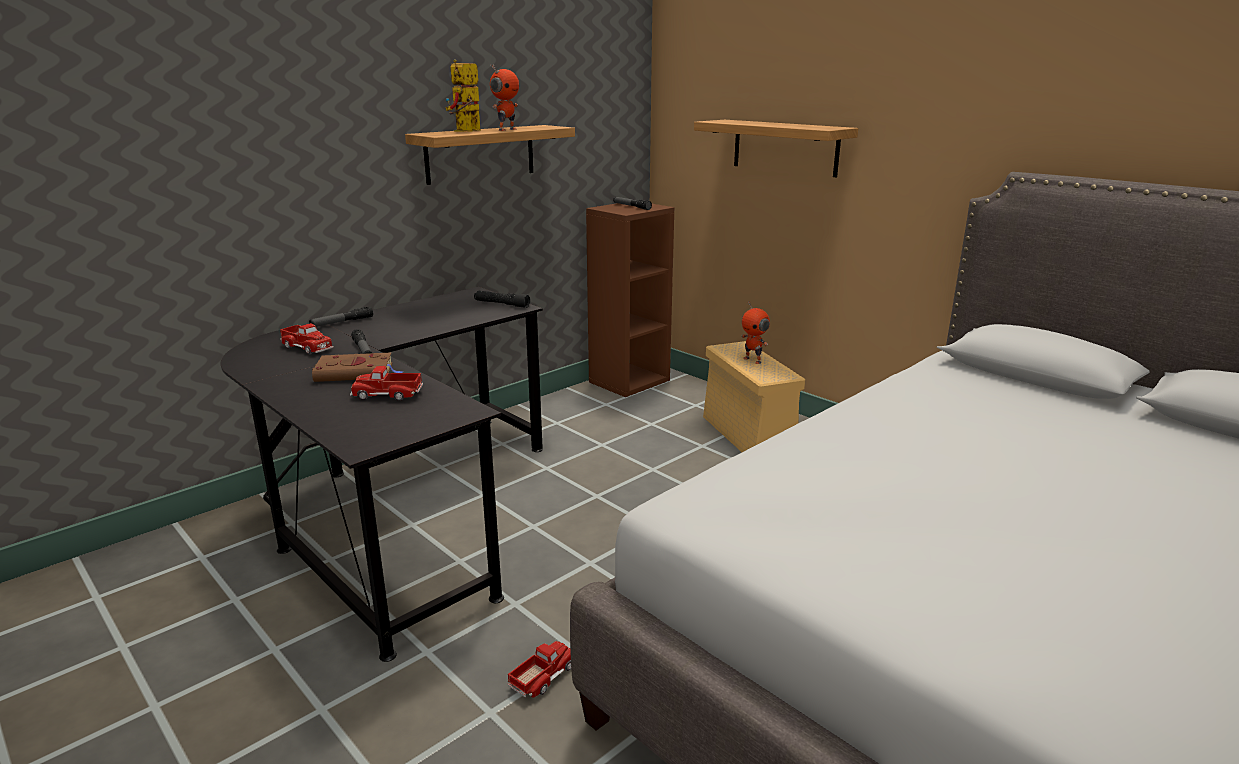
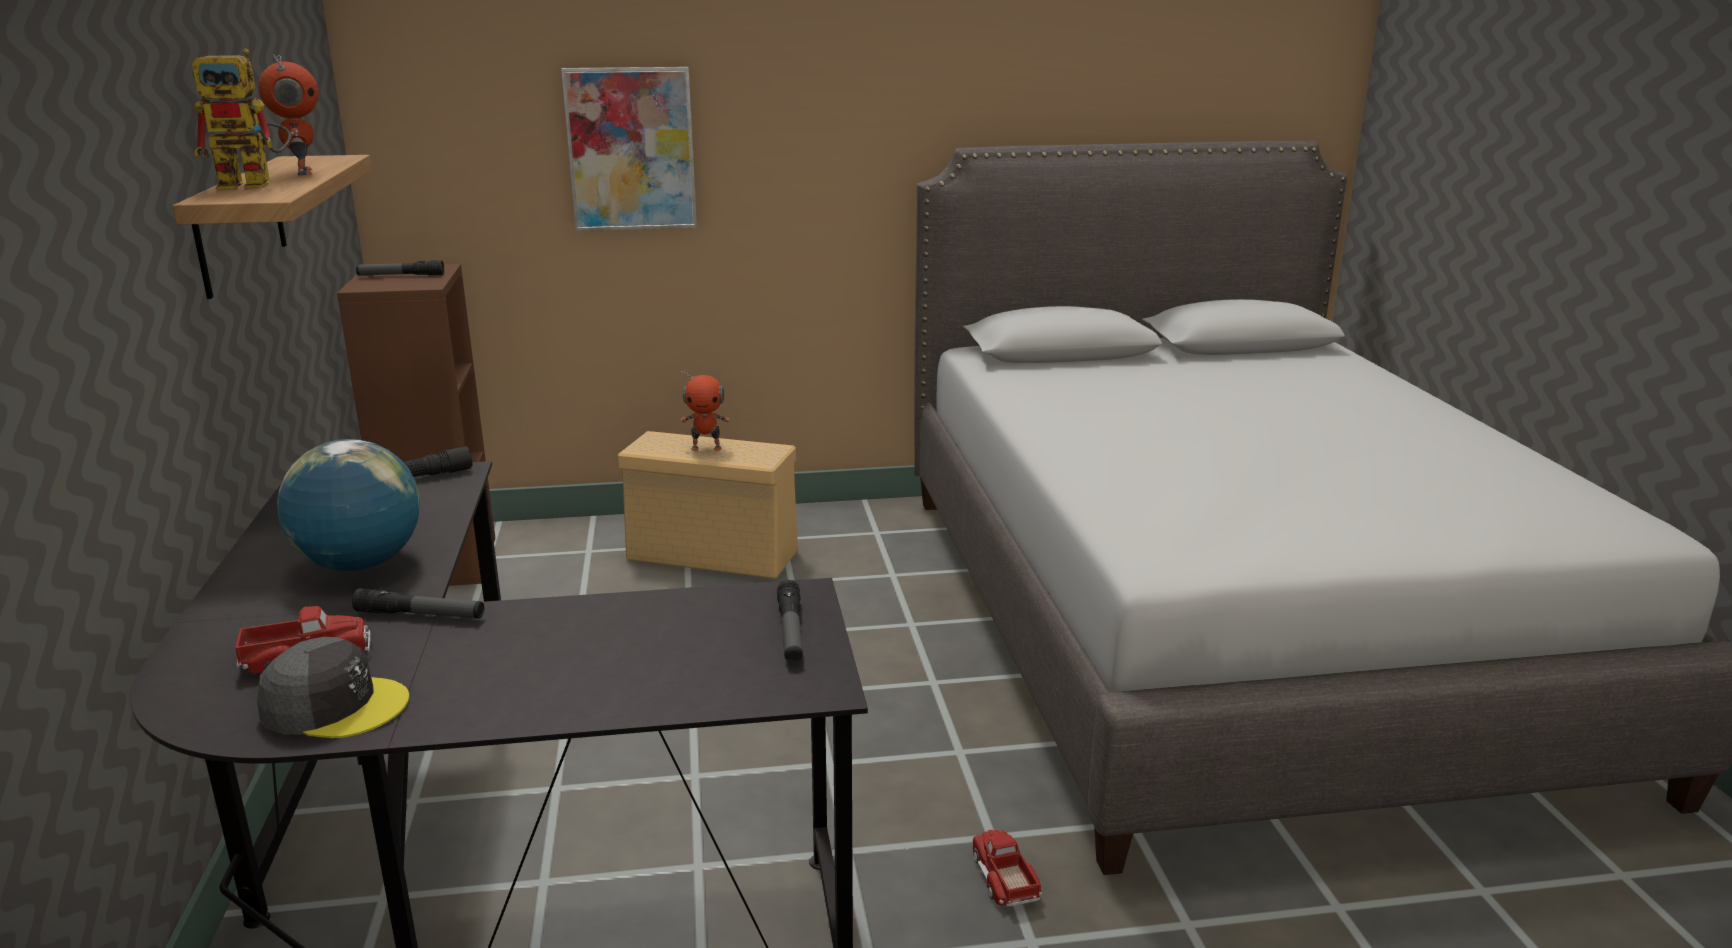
camera: 55 degrees left, 0 degrees up
(270, 364) = (334, 705): none -> grey cap
(342, 322) = (232, 605): flashlight -> flashlight (791, 631)
(357, 372) = (518, 638): brown book -> none
(387, 394) = (652, 633): toy truck -> none
(401, 325) = (360, 564): none -> globe
(466, 131) = (257, 184): toy robot -> toy robot turned 75 degrees counterclockwise
(785, 147) = (631, 149): shelf -> picture

